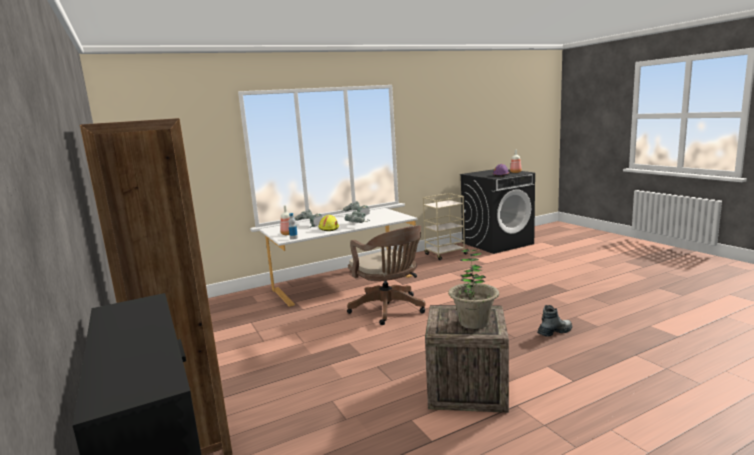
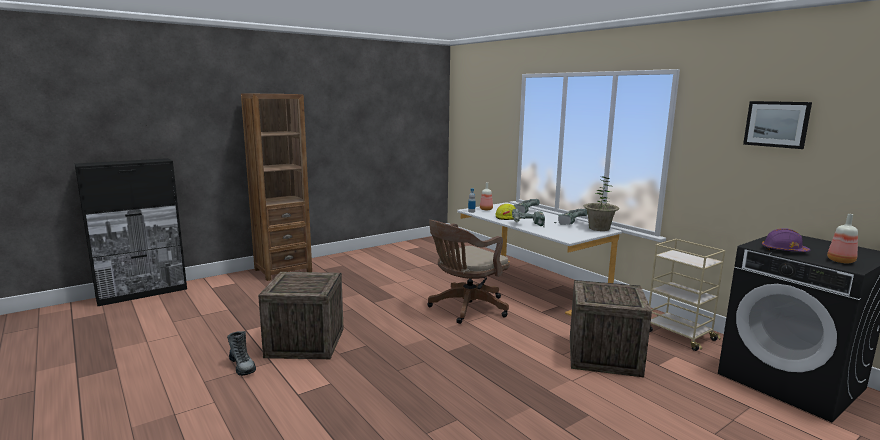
camera: 80 degrees right, 0 degrees up
(448, 115) = (776, 124): none -> picture
(474, 322) = (296, 285): potted plant -> potted plant (599, 228)
(476, 273) = (604, 356): none -> crate
(554, 332) = (409, 397): boot -> boot (242, 366)

